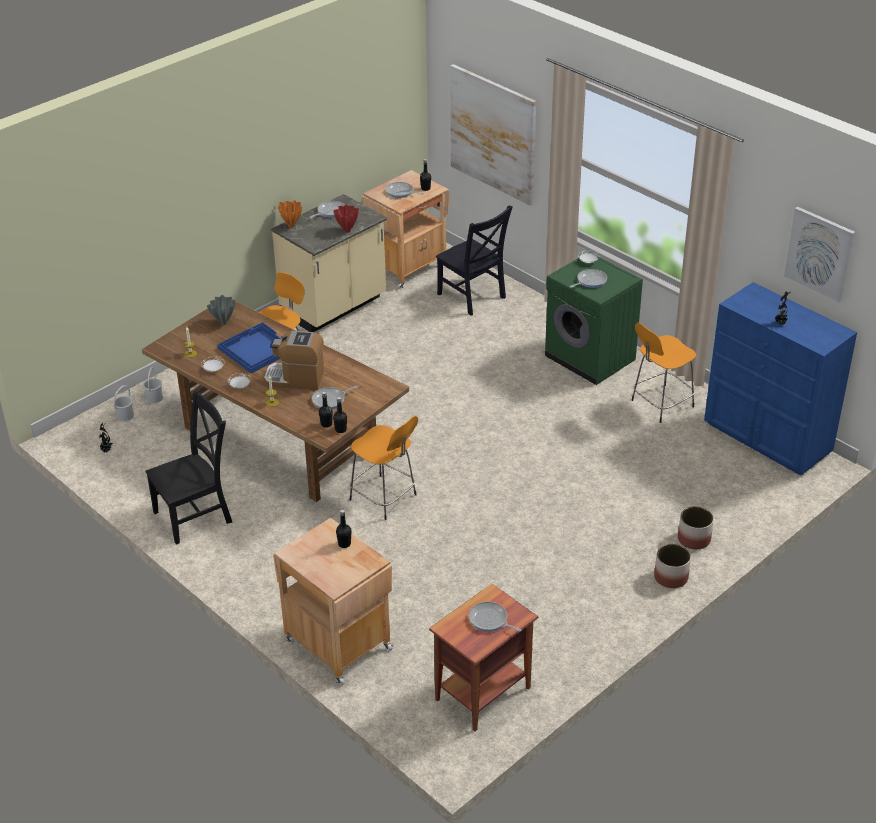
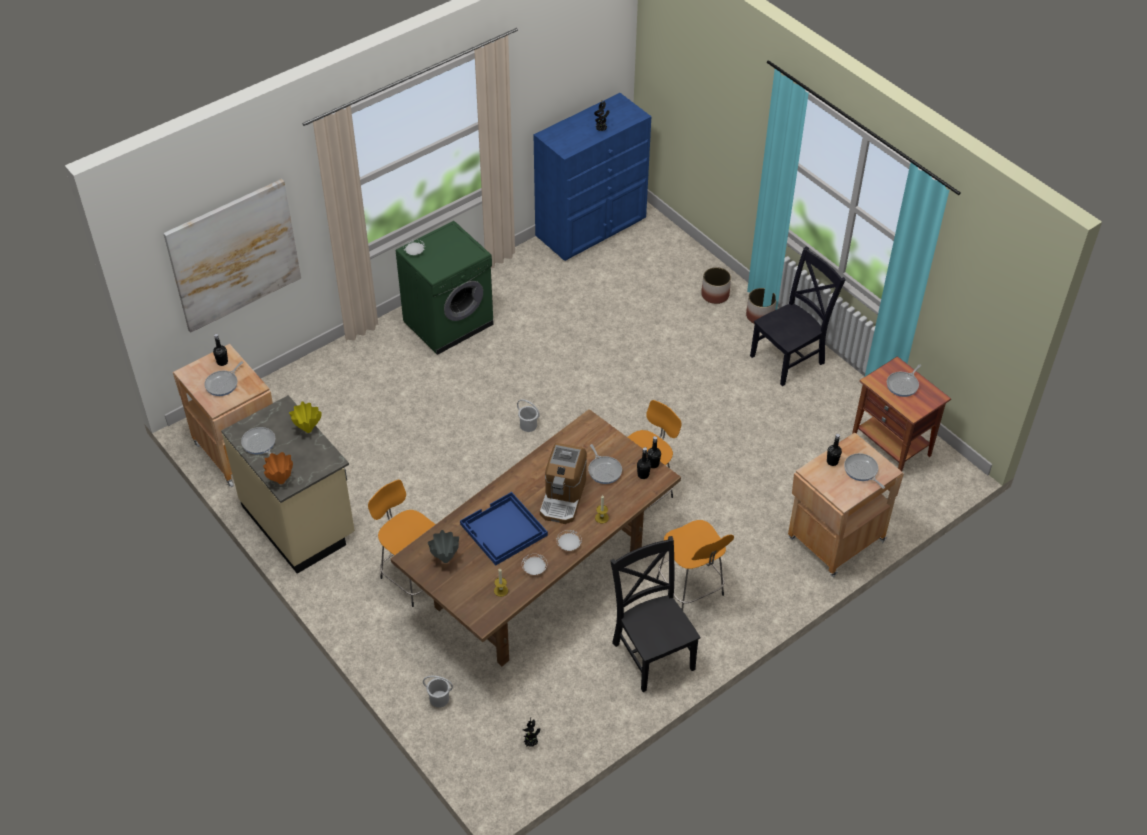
camera: 85 degrees left, 10 degrees up
(125, 416) = (468, 728): white bucket -> white bucket (528, 425)
(347, 230) = (307, 430): red vase -> yellow vase
(473, 297) = (316, 399): black chair -> black chair (790, 358)
(590, 281) = (449, 255): frying pan -> frying pan (862, 471)
(660, 404) = (531, 286): orange stool -> orange stool (691, 589)
(820, 253) = (580, 63): picture -> none

